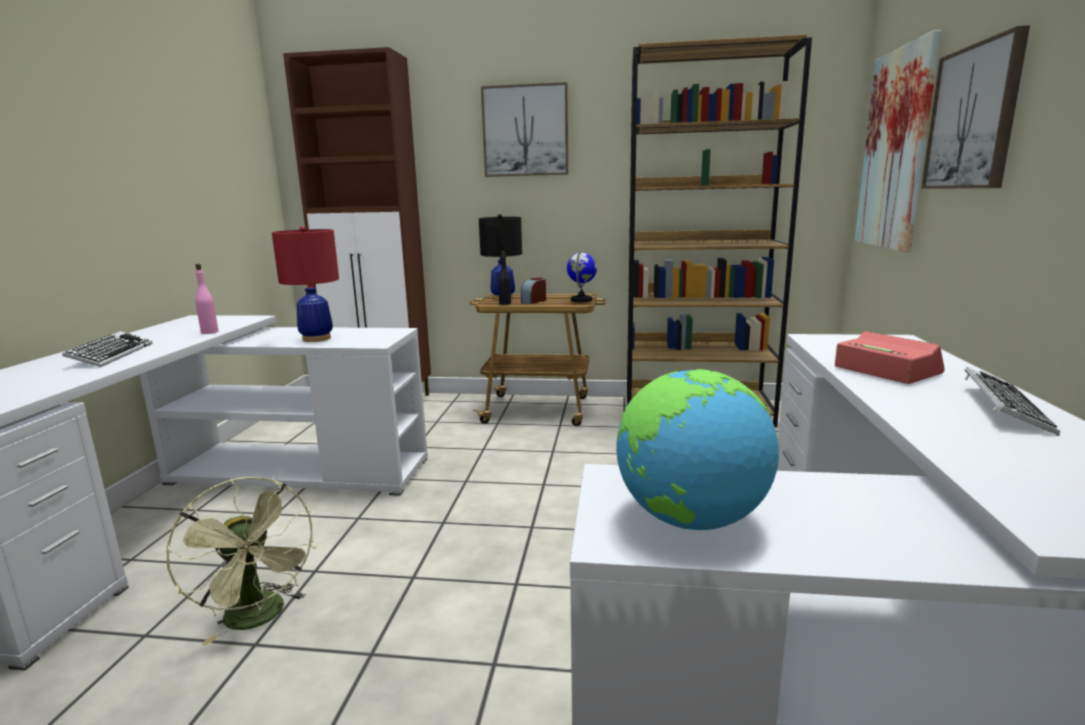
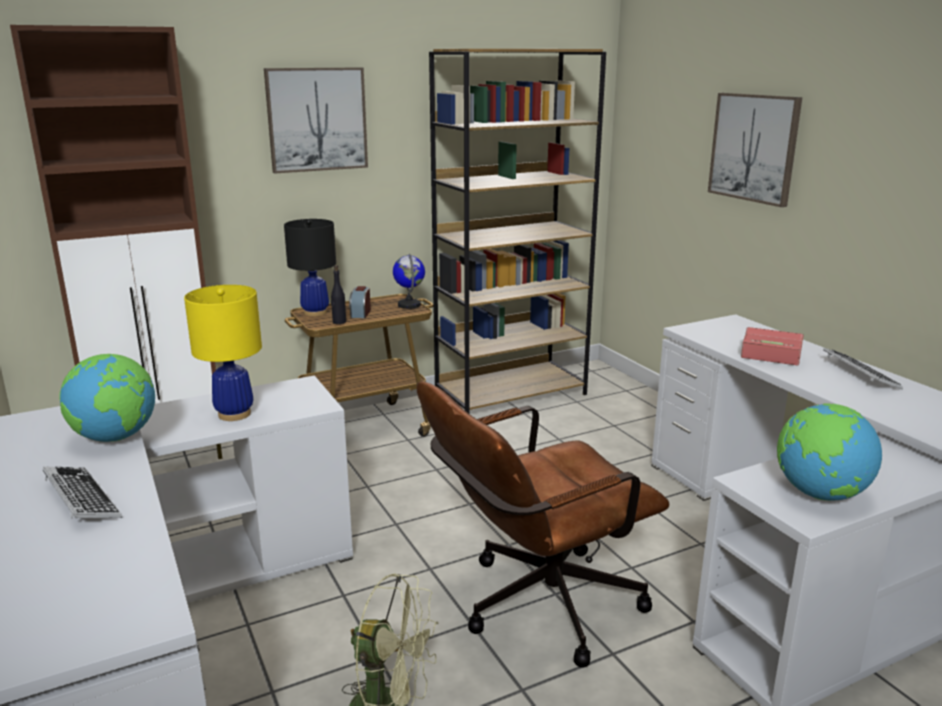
camera: 35 degrees left, 5 degrees up
(209, 332) = (116, 437): pink bottle -> globe
(316, 338) = (234, 414): red table lamp -> yellow table lamp
(483, 588) = (536, 607): none -> brown office chair
(895, 150) = (666, 150): picture -> none

